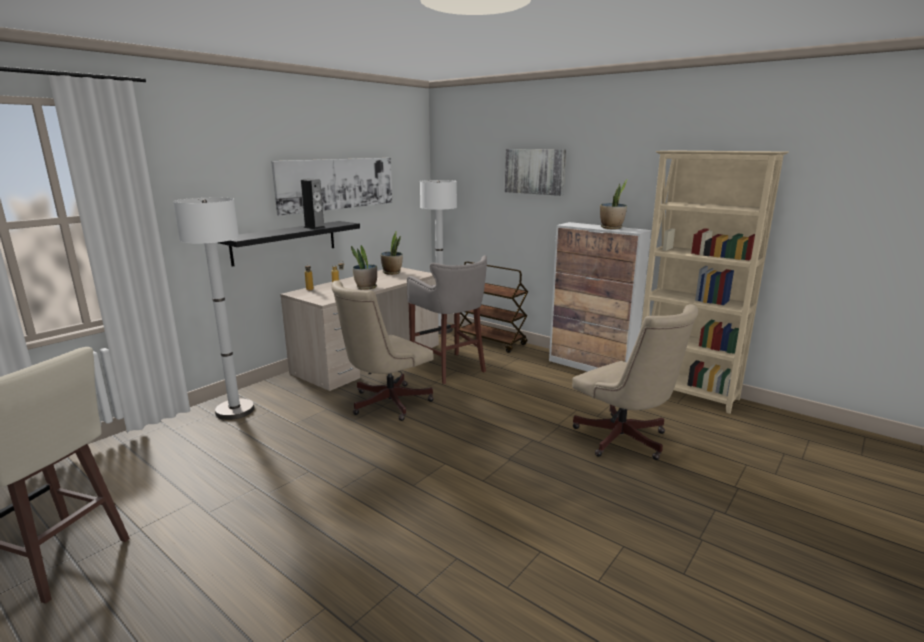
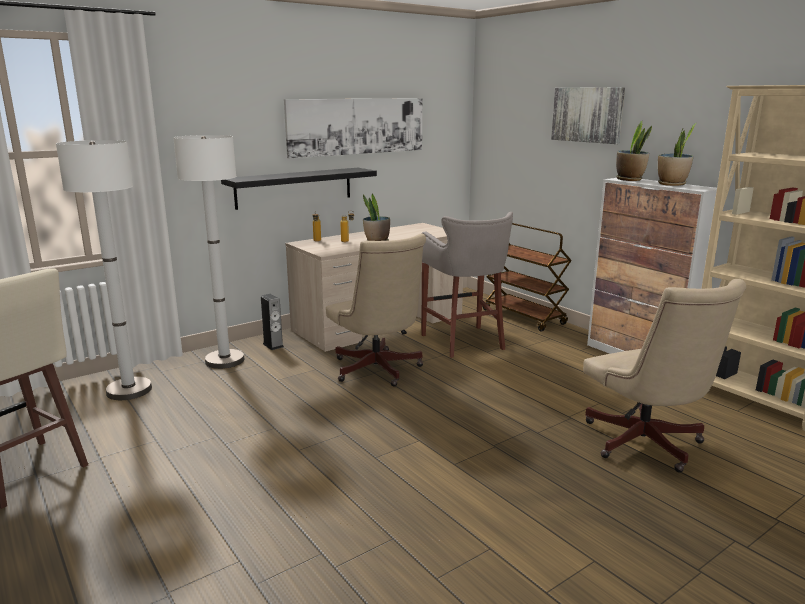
camera: 15 degrees right, 0 degrees up
(314, 227) = (325, 172): speaker -> speaker (273, 345)
(385, 404) = (378, 371): beige office chair -> beige office chair turned 90 degrees counterclockwise
(392, 272) = (414, 229): potted plant -> potted plant (629, 179)
(440, 329) = (470, 299): white floor lamp -> white floor lamp (129, 390)

